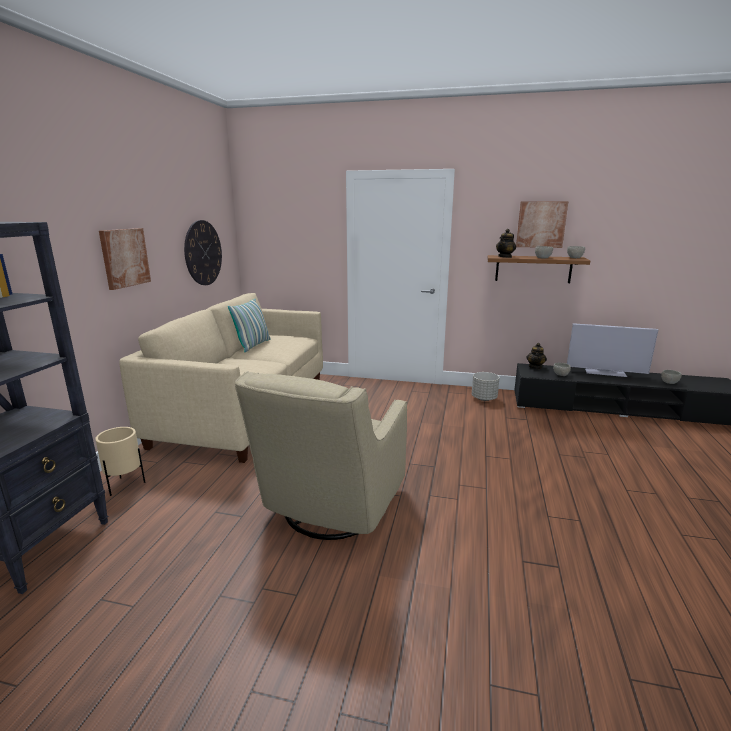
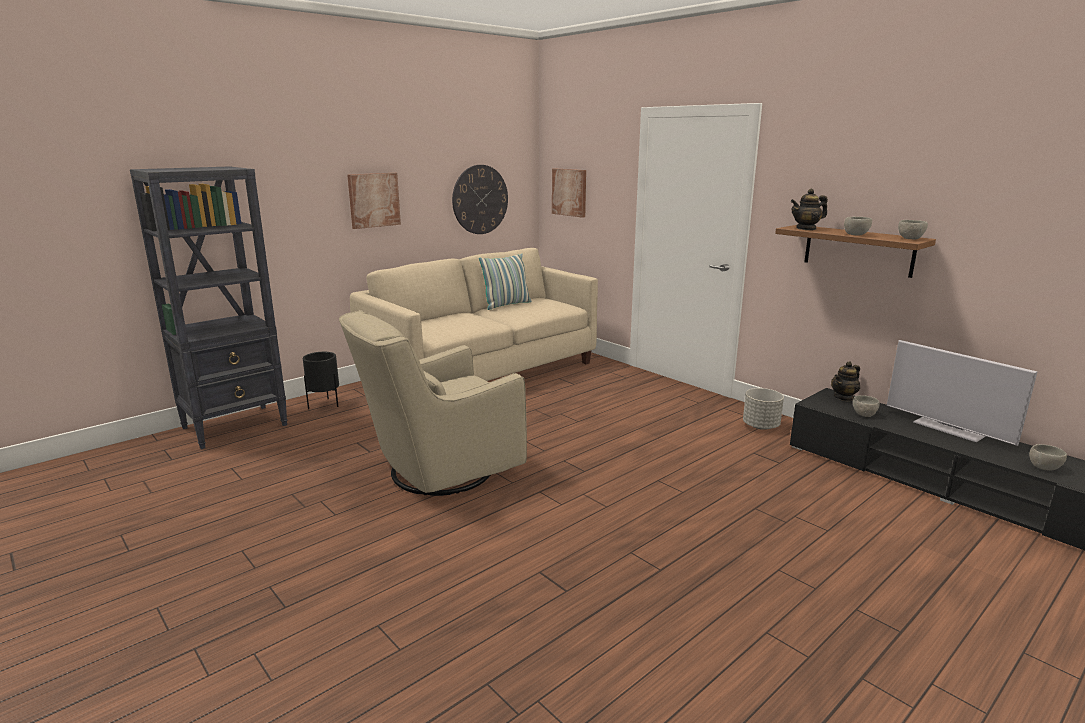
camera: 35 degrees right, 0 degrees up
(125, 485) = (325, 405): beige planter -> black planter
(541, 224) = (872, 184): picture -> picture (569, 192)

